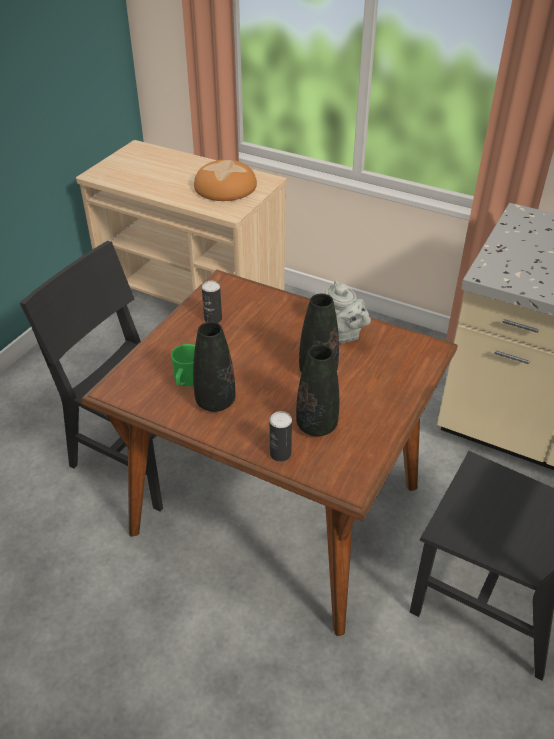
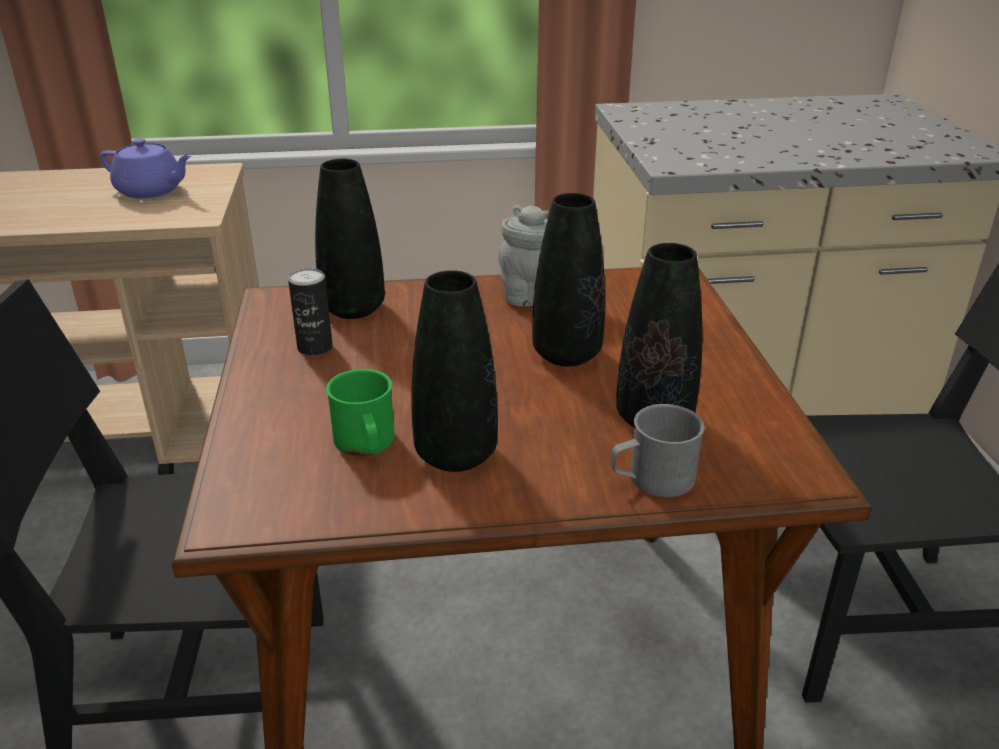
camera: 35 degrees left, 10 degrees down
(225, 187) = (151, 191): bread -> purple teapot
(249, 303) = (353, 309): none -> black vase
(280, 453) = (651, 480): can -> grey mug

